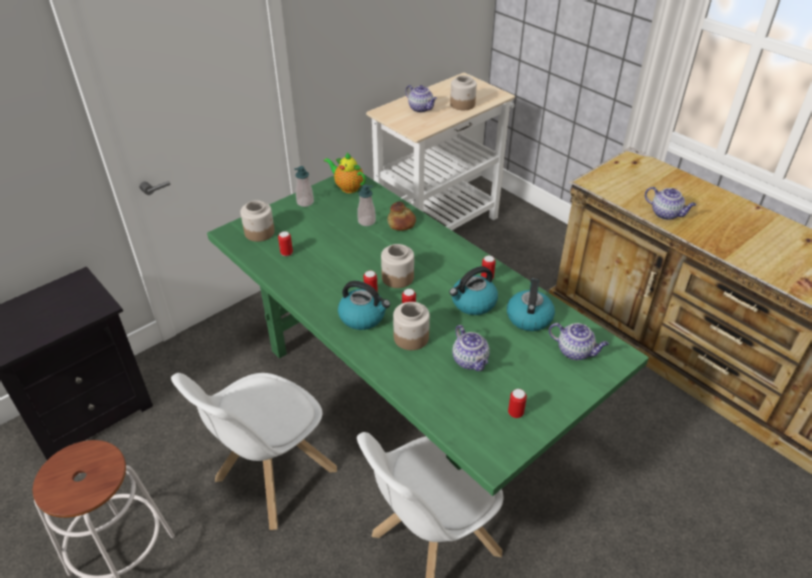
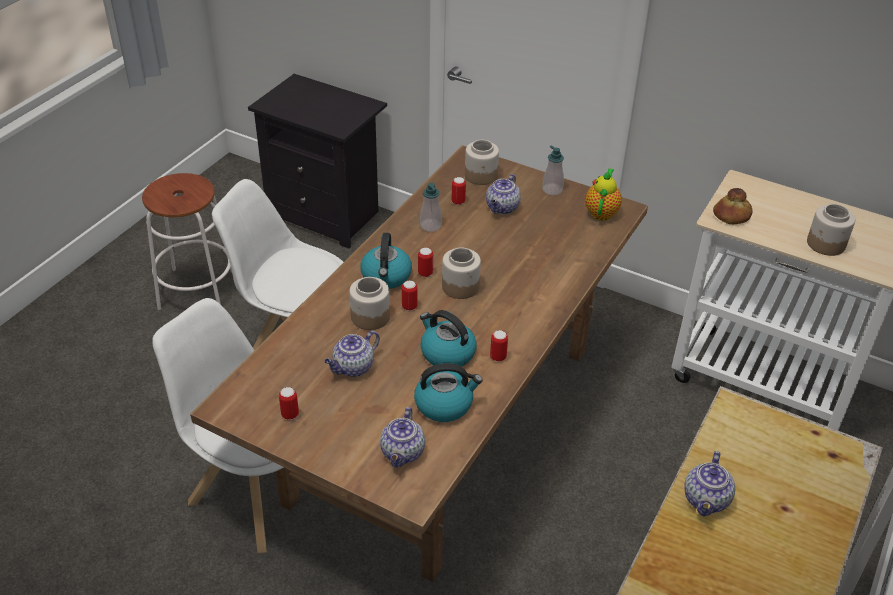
camera: 70 degrees right, 0 degrees up
(366, 221) = (546, 241): soap dispenser -> soap dispenser (430, 226)
(402, 223) = (560, 268): bread -> bread (732, 216)
(407, 394) = (443, 424): green dining table -> brown dining table
(421, 109) = (779, 210): teapot -> teapot (502, 208)

